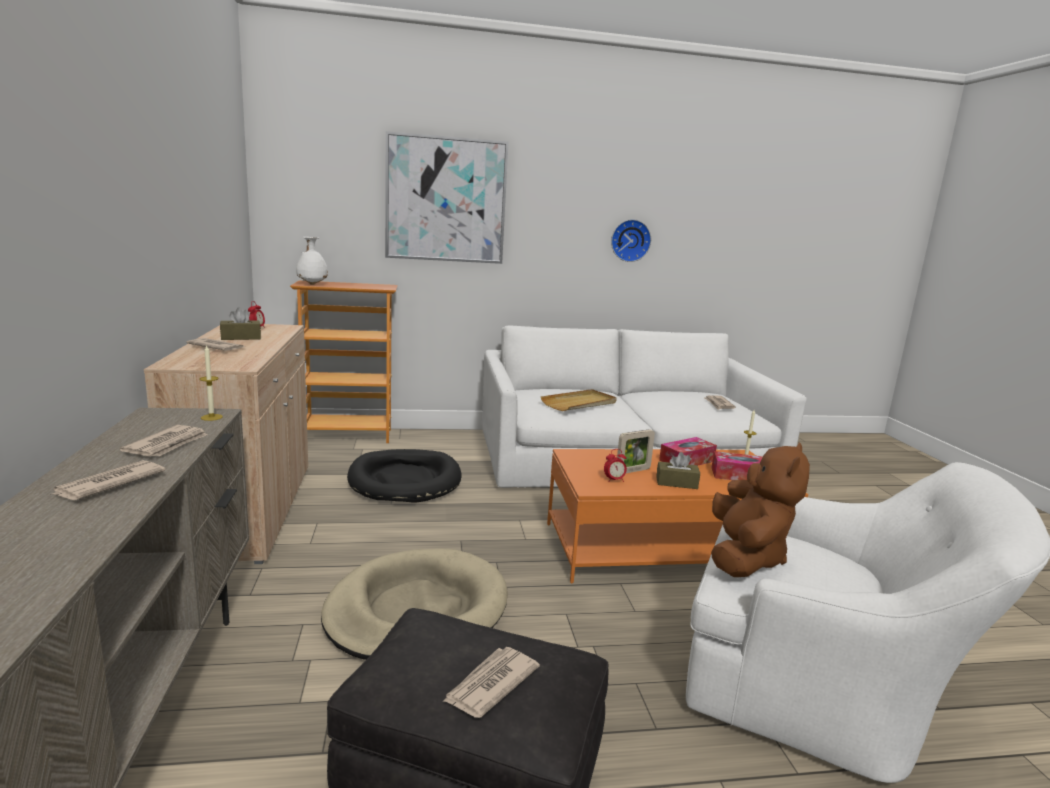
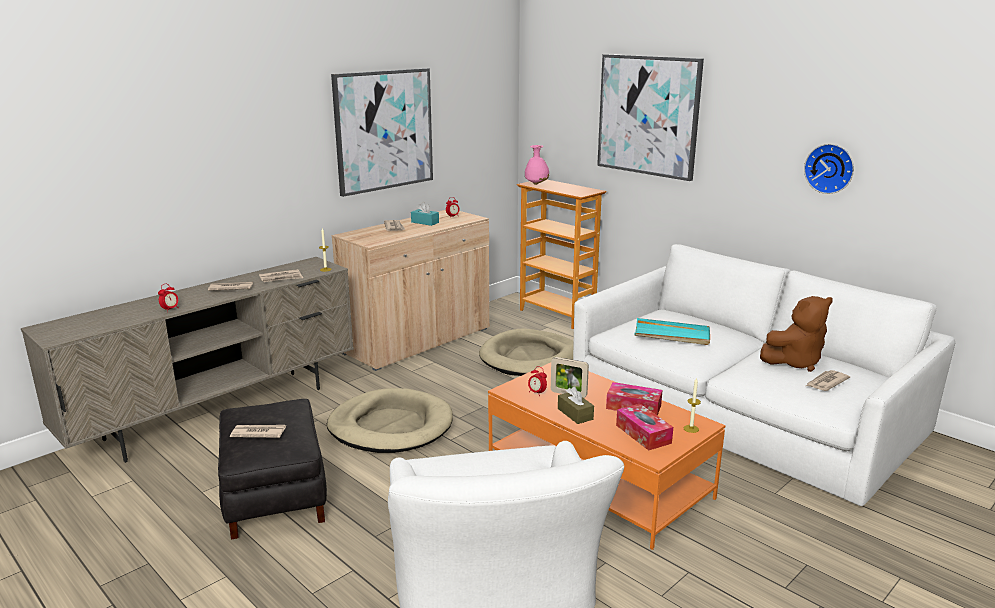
camera: 55 degrees right, 5 degrees up
(70, 558) = (170, 309): none -> alarm clock
(172, 199) = (384, 130): none -> picture
(241, 337) = (425, 222): brown tissue box -> turquoise tissue box
(312, 284) = (536, 184): white vase -> pink vase
(405, 480) = (529, 358): black dog bed -> beige dog bed
(579, 403) = (672, 335): beige tray -> turquoise tray
(745, 557) = (464, 459): brown plush toy -> brown plush toy (794, 362)

